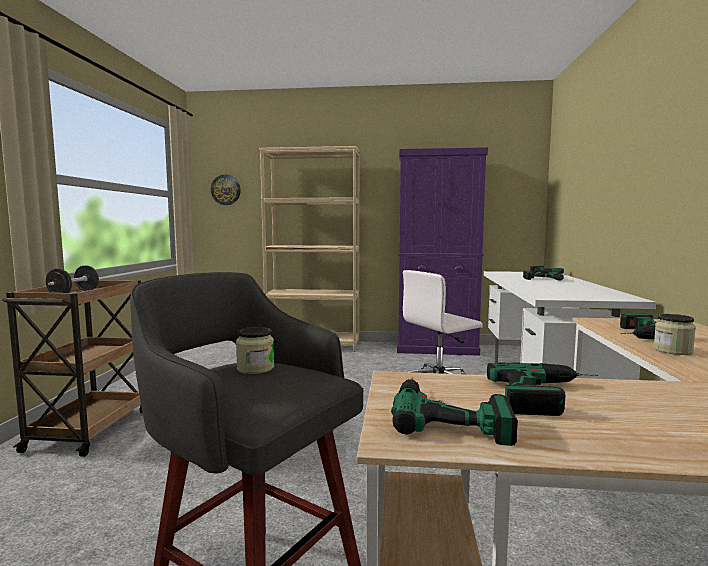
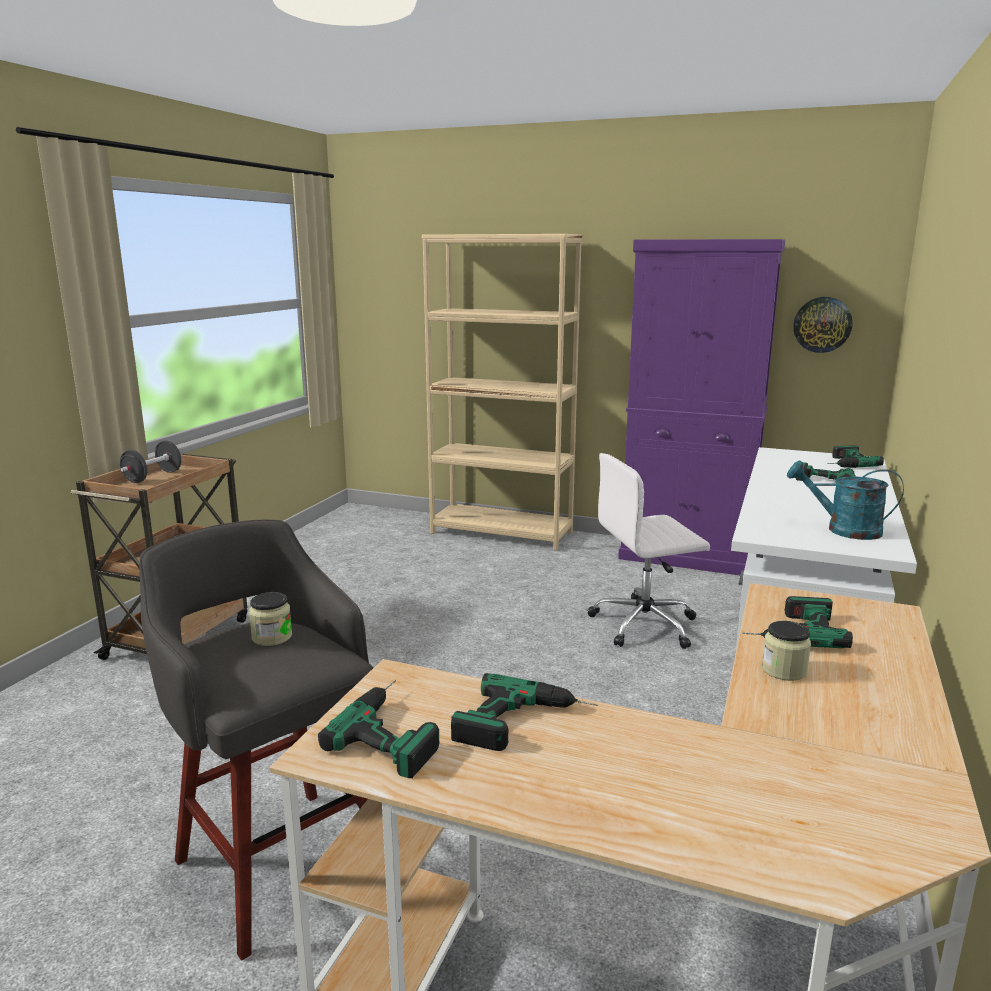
camera: 15 degrees right, 10 degrees up
(226, 190) = (383, 289): wall clock -> wall clock (822, 324)
(590, 293) = (843, 530): none -> turquoise watering can

